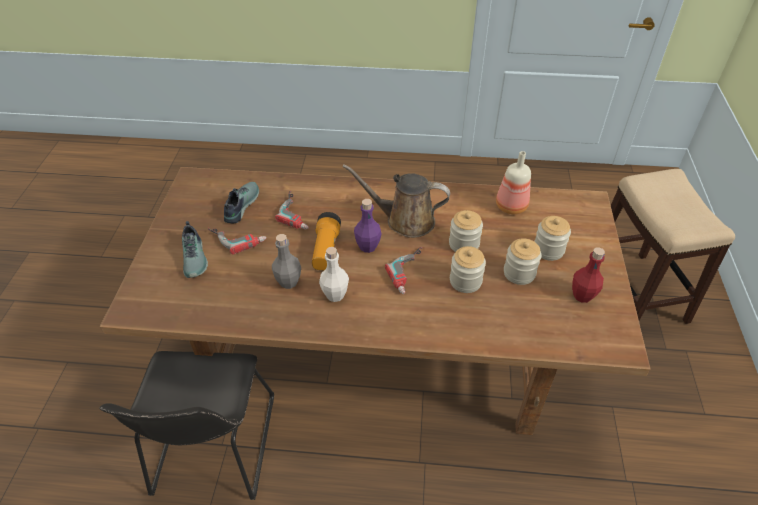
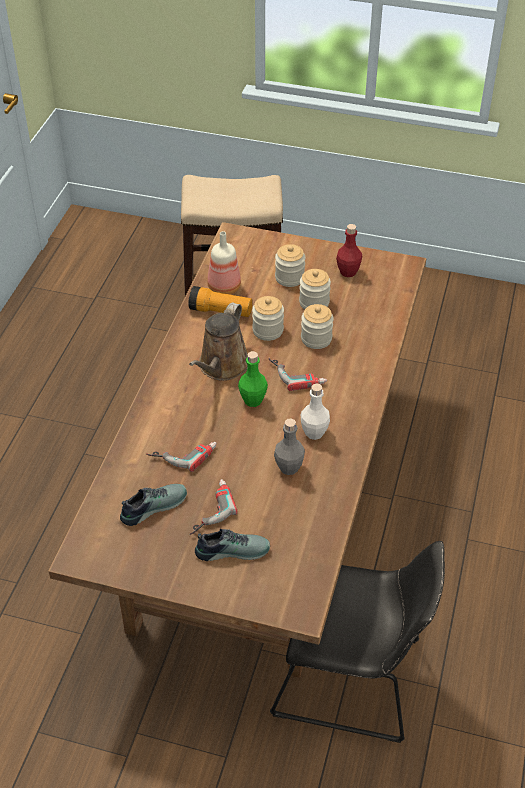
camera: 80 degrees left, 0 degrees up
(240, 205) = (152, 506): shoe -> shoe turned 120 degrees clockwise
(326, 249) = (248, 434): flashlight -> flashlight (220, 311)
(368, 246) = (253, 400): purple bottle -> green bottle

